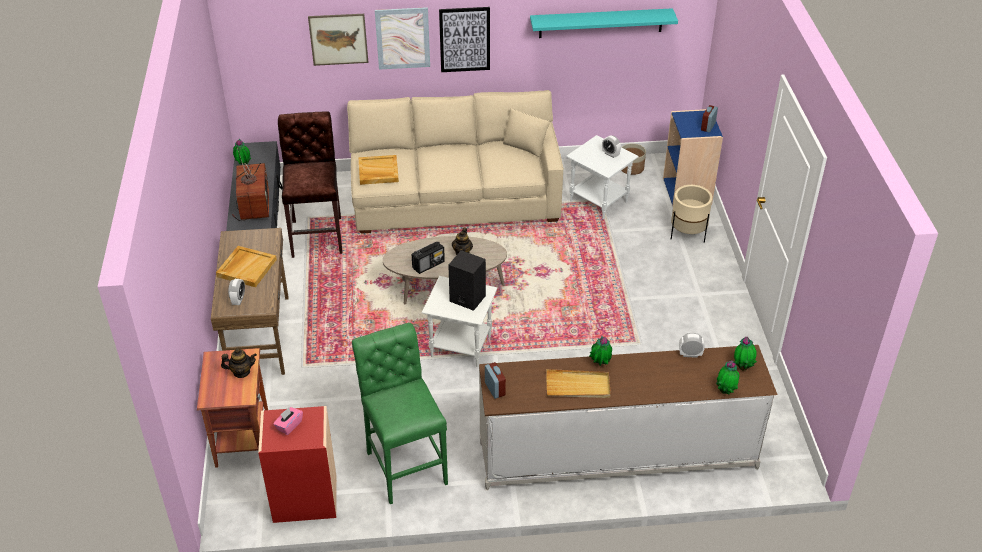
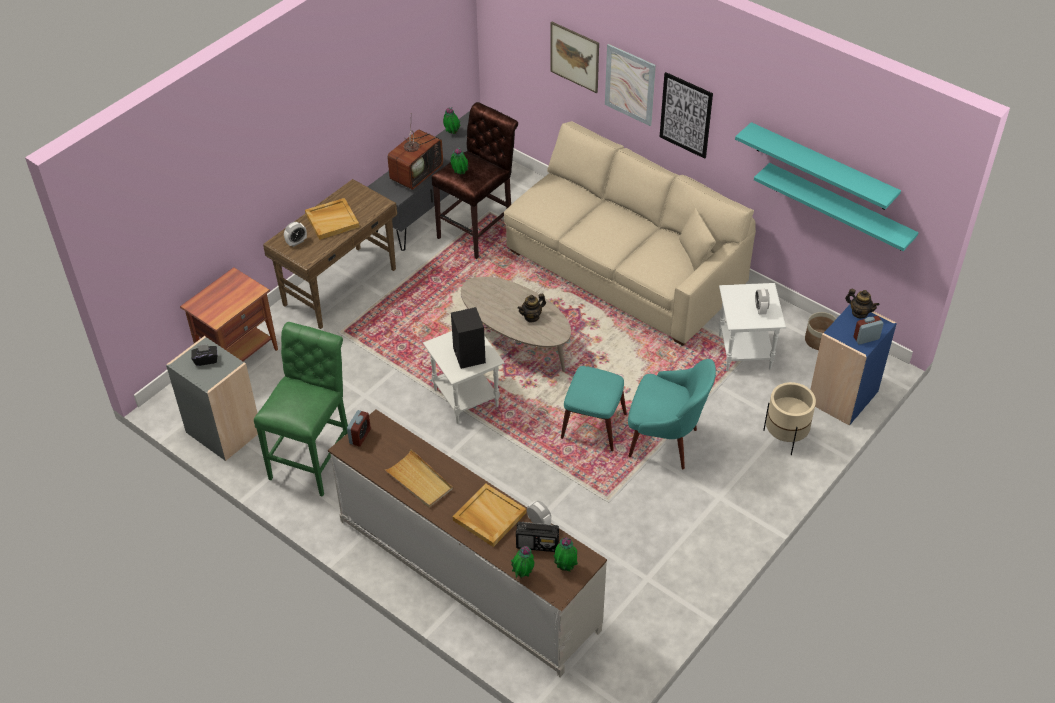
camera: 45 degrees right, 5 degrees up
(241, 372) = (236, 299): teapot -> teapot (859, 313)
(289, 425) = (206, 360): pink tissue box -> black tissue box
(304, 499) = (222, 432): red bookcase -> grey bookcase
(378, 172) = (544, 201): beige tray -> beige tray (488, 516)
(428, 265) = (493, 309): radio -> radio (537, 544)
(600, 364) = (458, 477): potted plant -> potted plant (459, 174)
(605, 293) = (638, 437): none -> turquoise armchair
(621, 50) = (839, 208): none -> turquoise shelf

